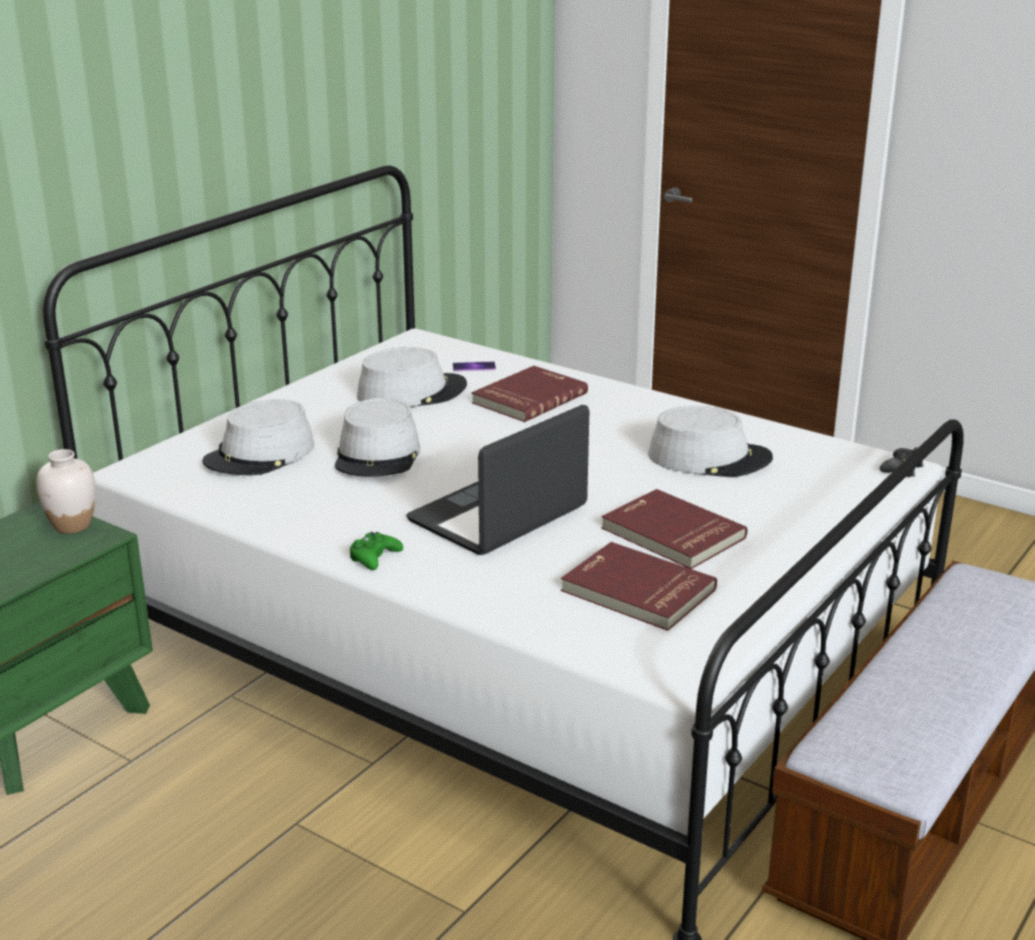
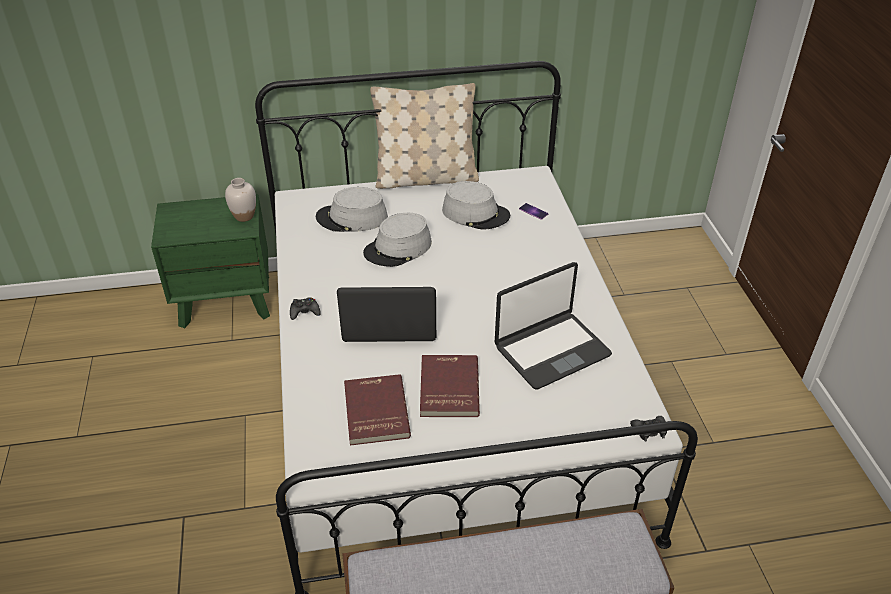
camera: 45 degrees right, 15 degrees up
(287, 387) = (426, 178): none -> beige pillow
(374, 557) = (304, 312): green game controller -> black game controller
(528, 397) = (526, 249): red book -> none
(709, 458) = (551, 350): grey hat -> laptop

